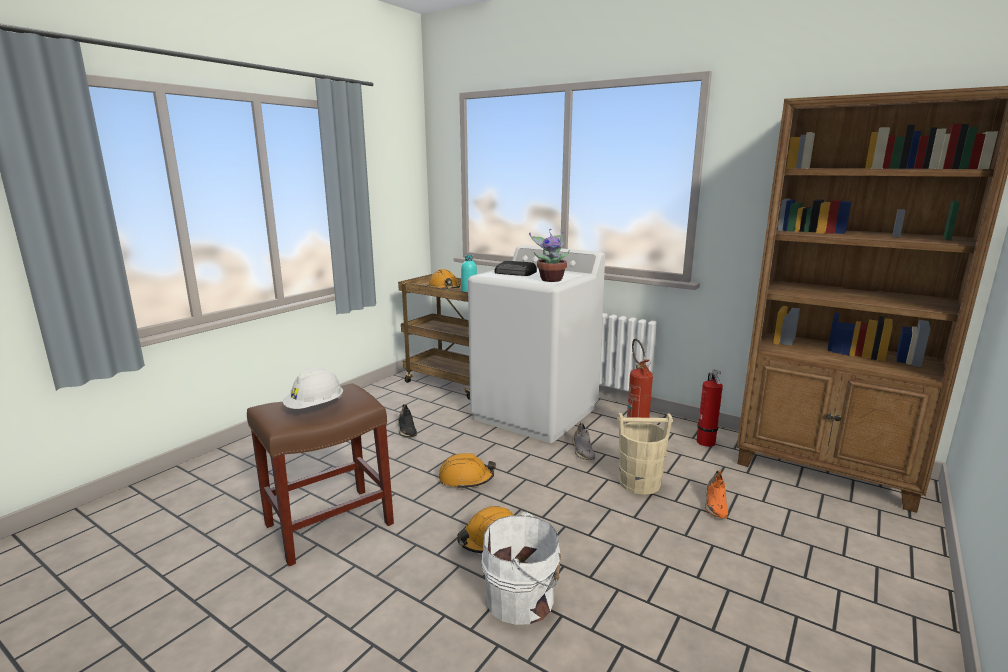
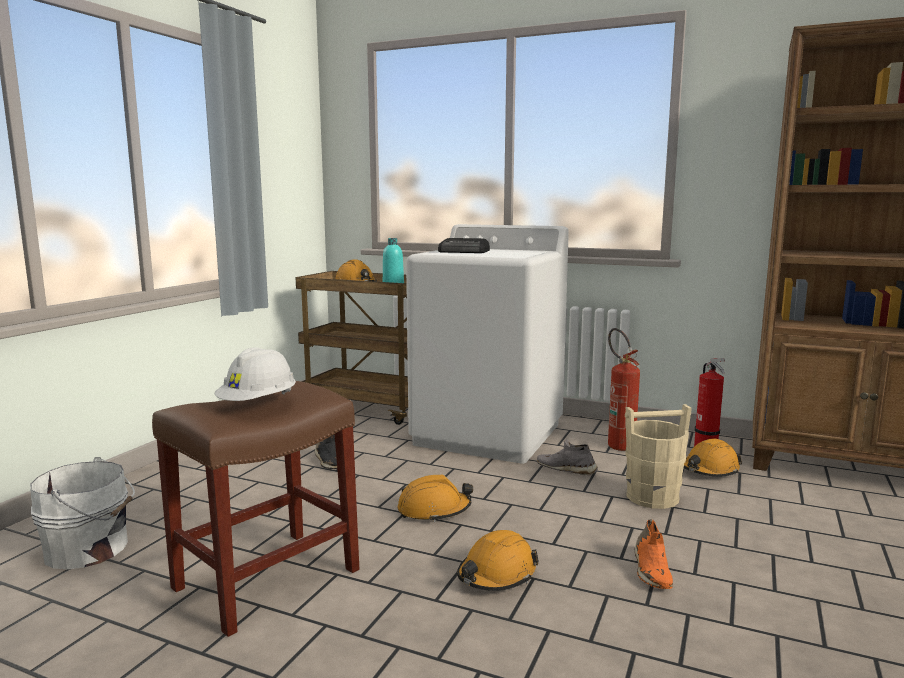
camera: 10 degrees left, 5 degrees down
(523, 599) = (575, 639): white bucket -> white bucket (90, 549)
(551, 279) = (515, 255): potted plant -> none
(582, 451) = (566, 469): grey shoe -> grey shoe turned 135 degrees clockwise
(699, 462) = (710, 470): none -> orange hard hat
(715, 504) = (752, 512): orange shoe -> orange shoe (651, 570)

